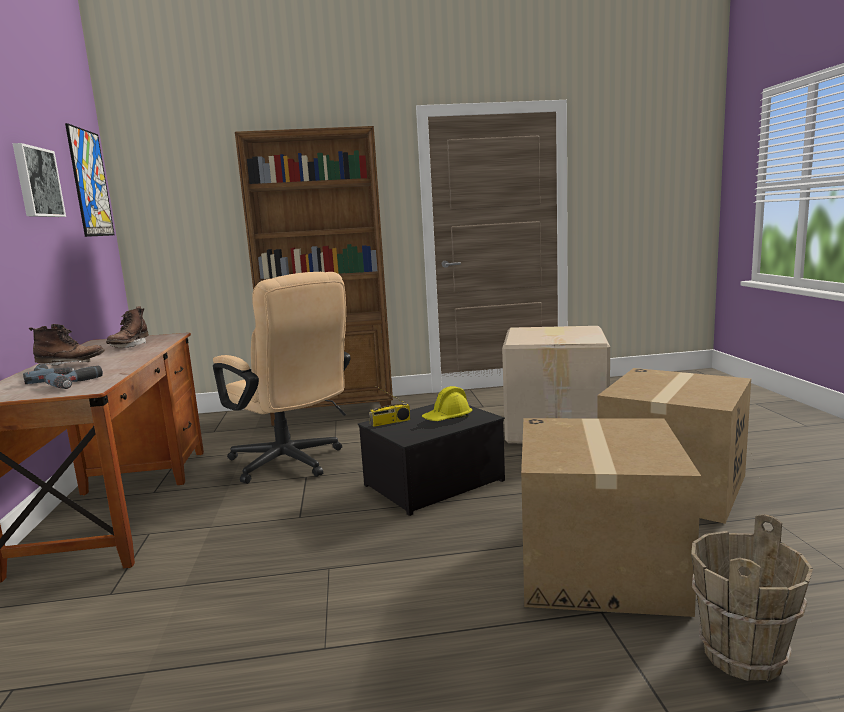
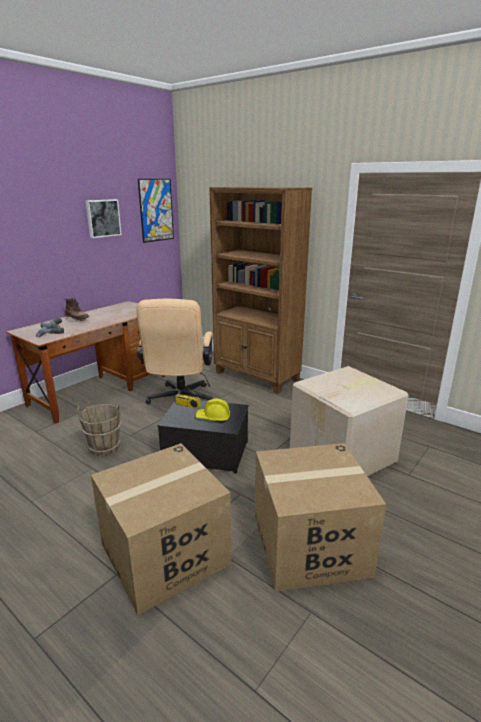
camera: 45 degrees right, 10 degrees up
(129, 346) = (121, 313): brown boot -> none
(741, 655) = (109, 649): brown bucket -> brown bucket (104, 448)

